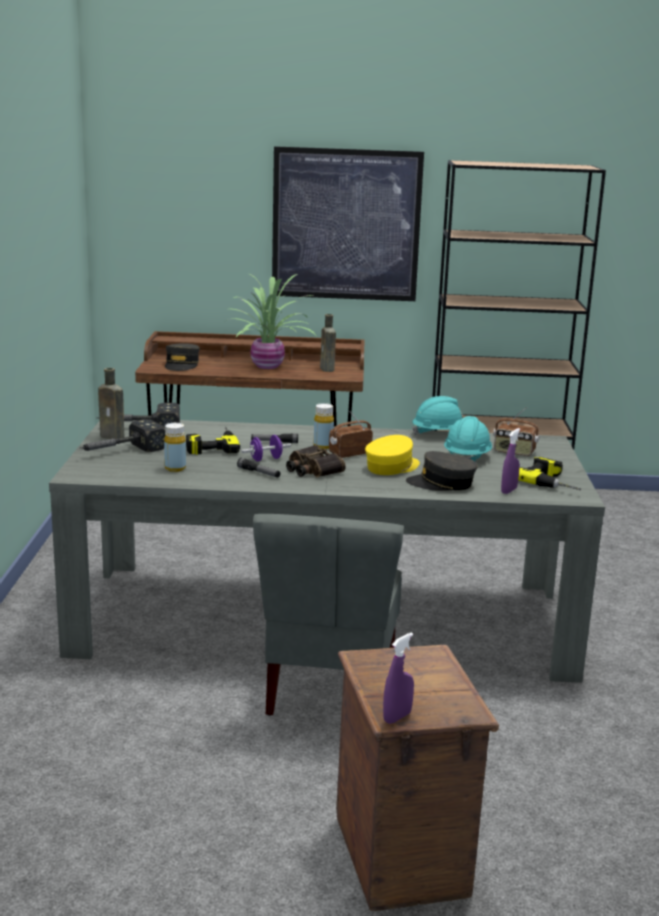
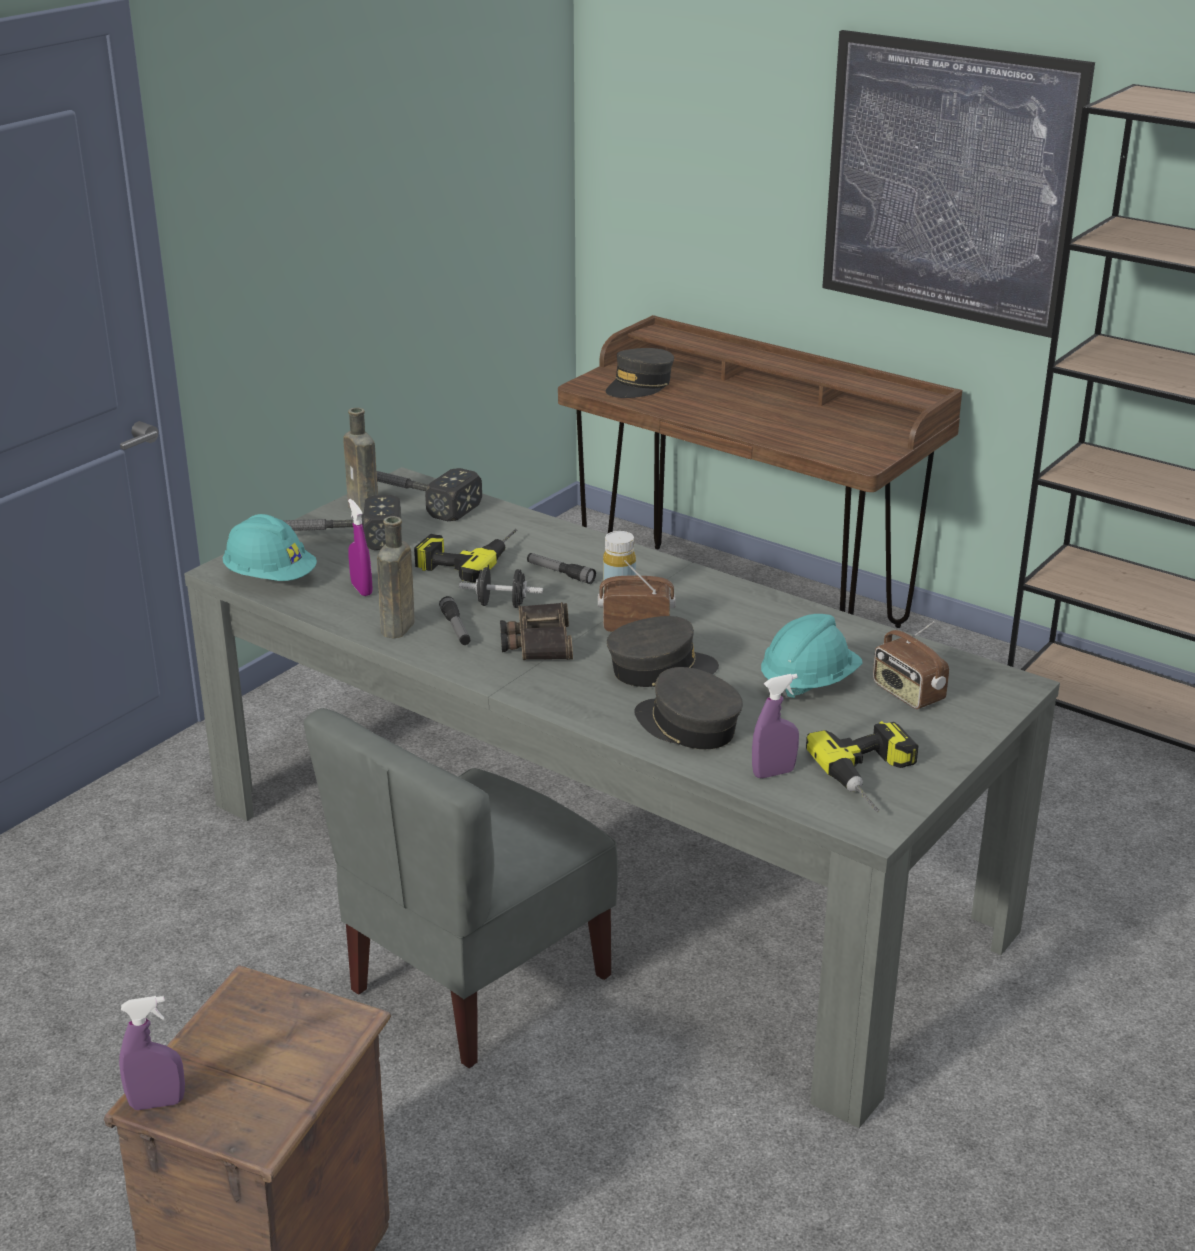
camera: 35 degrees right, 10 degrees up
(175, 468) = (361, 589): yellow bottle -> purple spray bottle
(266, 459) = (501, 604): purple dumbbell -> black dumbbell
(268, 367) = (764, 414): potted plant -> none
(327, 369) = (851, 438): brown bottle -> brown bottle (397, 629)
(392, 467) = (660, 670): yellow cap -> grey cap
(440, 434) = (836, 623): turquoise hard hat -> turquoise hard hat (270, 578)

